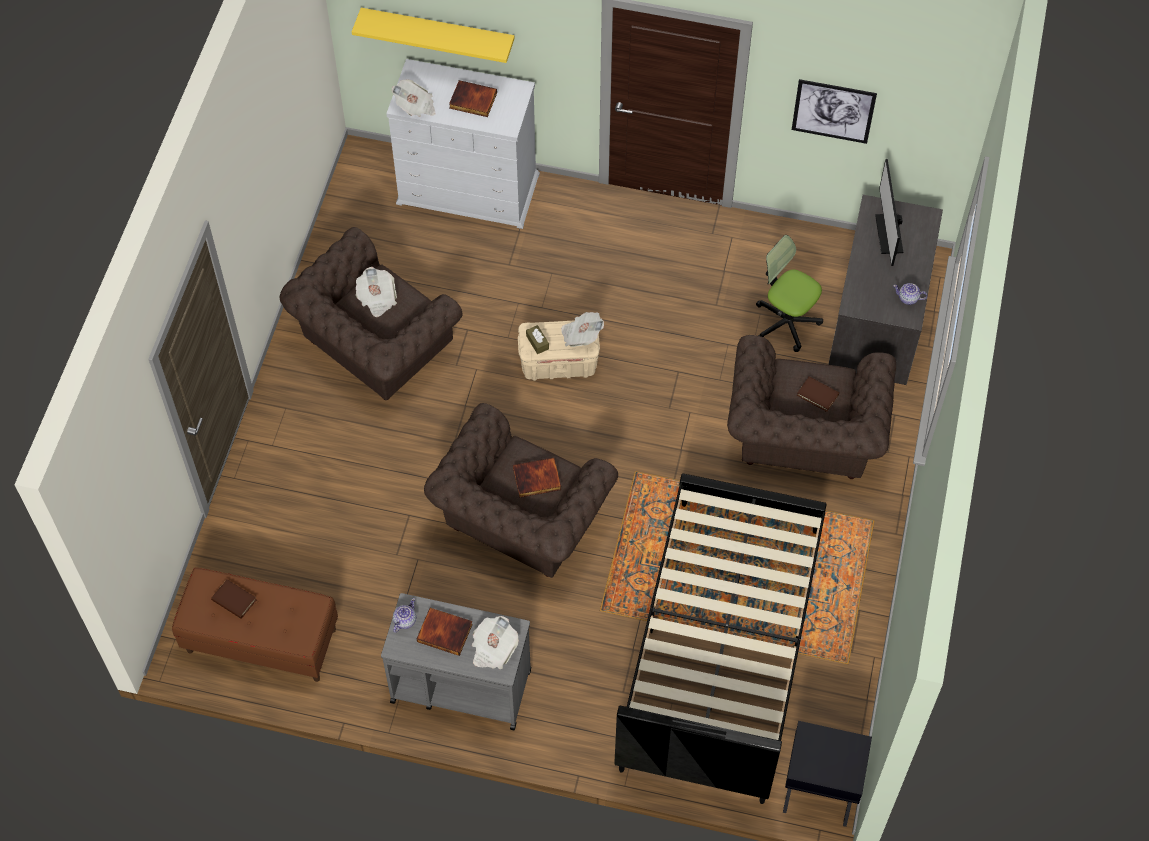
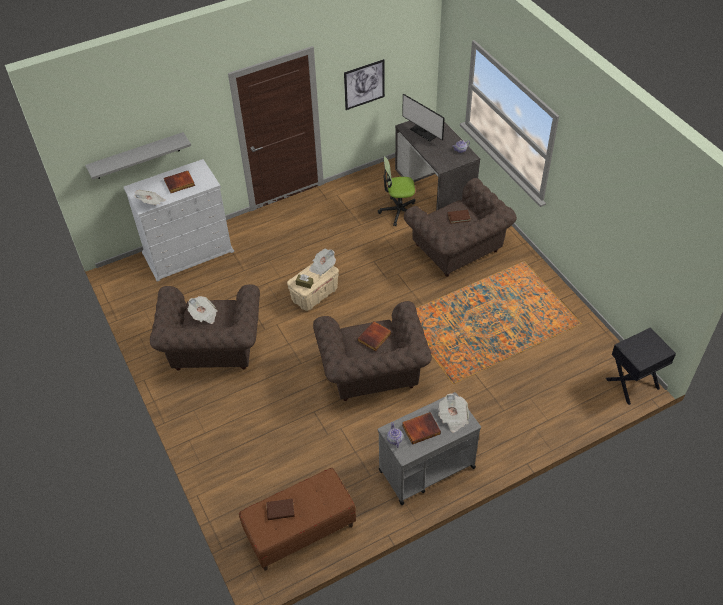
camera: 40 degrees left, 10 degrees down
(438, 32) = (137, 156): yellow shelf -> grey shelf
(720, 647) = (522, 358): black bed -> none

